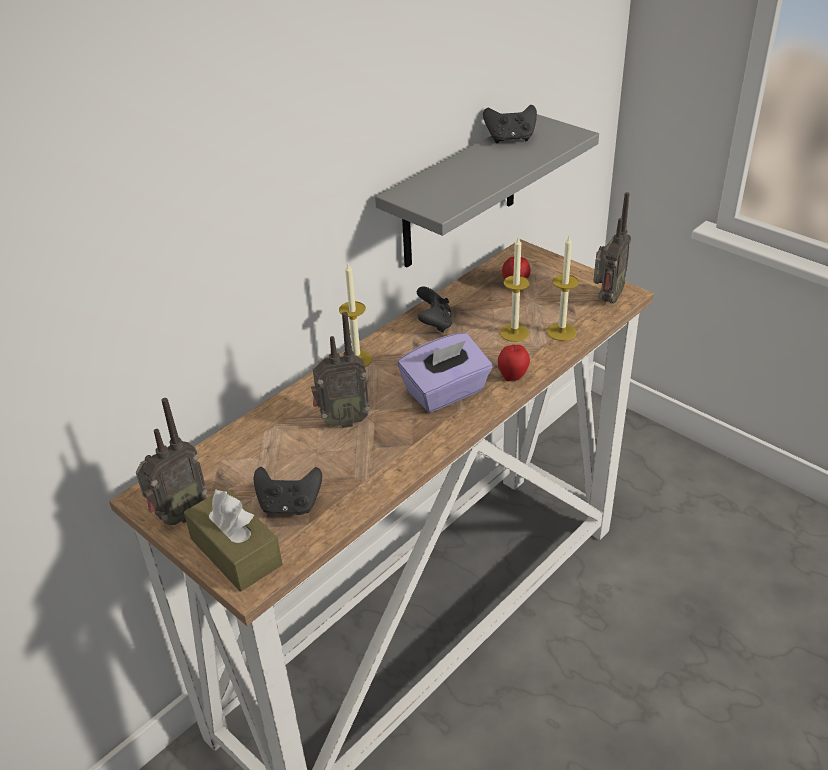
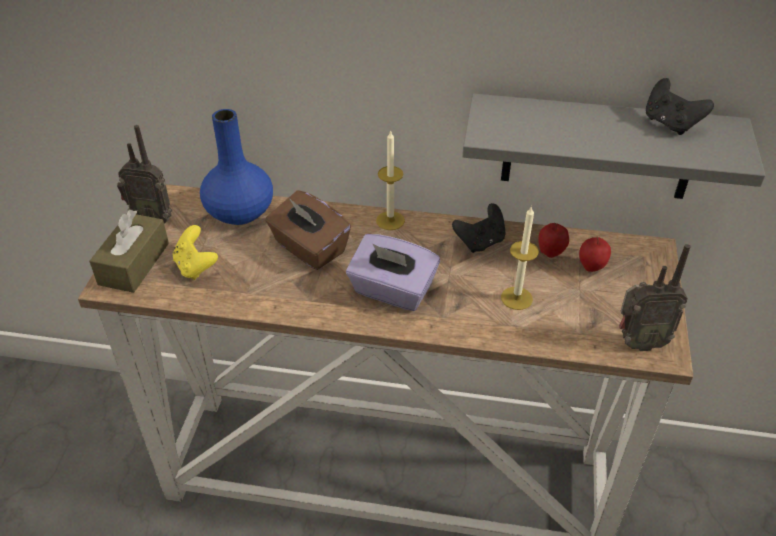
camera: 55 degrees right, 5 degrees up
(240, 447) = (240, 212): none -> blue vase
(289, 505) = (196, 267): black game controller -> yellow game controller
(342, 420) = (309, 248): radio -> brown tissue box
(513, 377) = (450, 324): apple -> apple (550, 253)
(561, 332) = (550, 330): candle -> none

